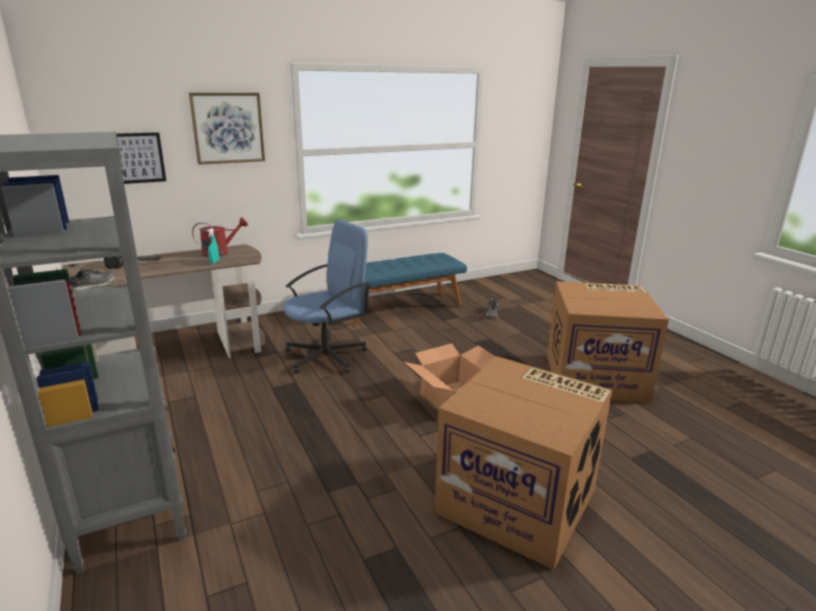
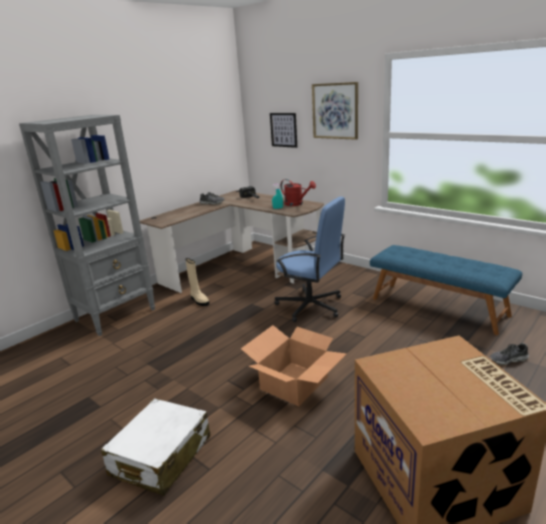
camera: 70 degrees right, 0 degrees up
(205, 422) = (199, 300): none -> beige boot
(519, 501) = (161, 456): cardboard box -> white suitcase

